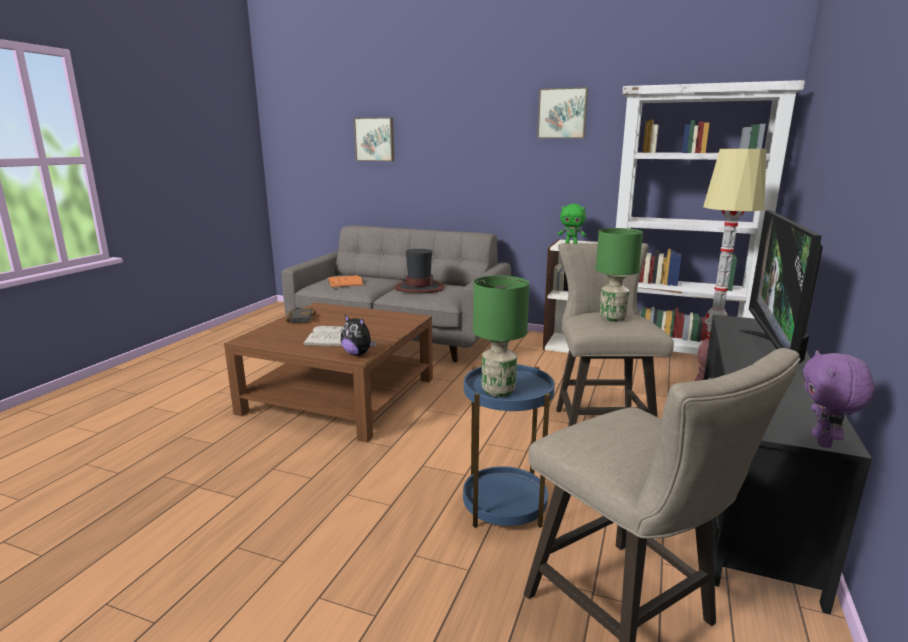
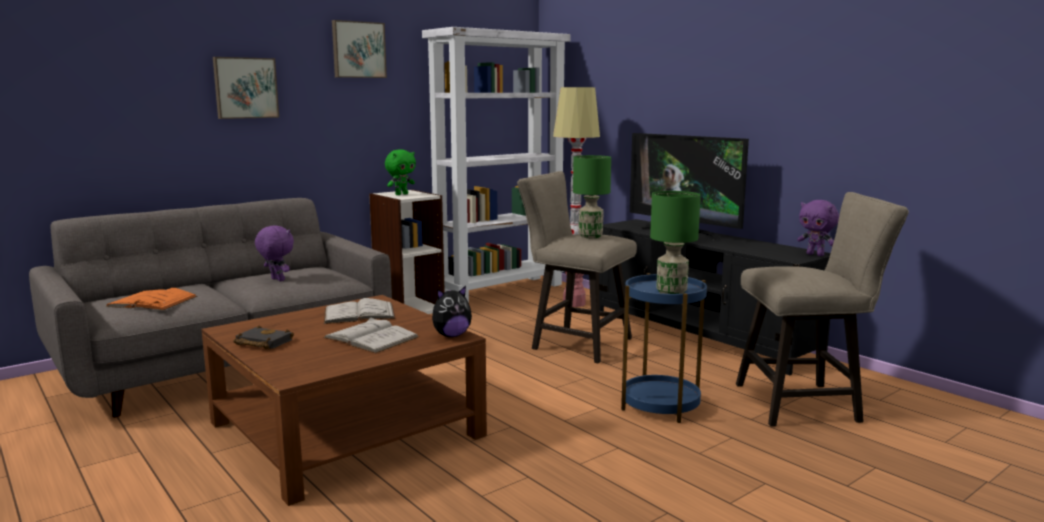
camera: 60 degrees left, 5 degrees down
(375, 139) = (84, 76): picture -> picture (245, 88)
(380, 321) = (359, 313): none -> white book
(419, 288) = (276, 280): hat -> purple plush toy

